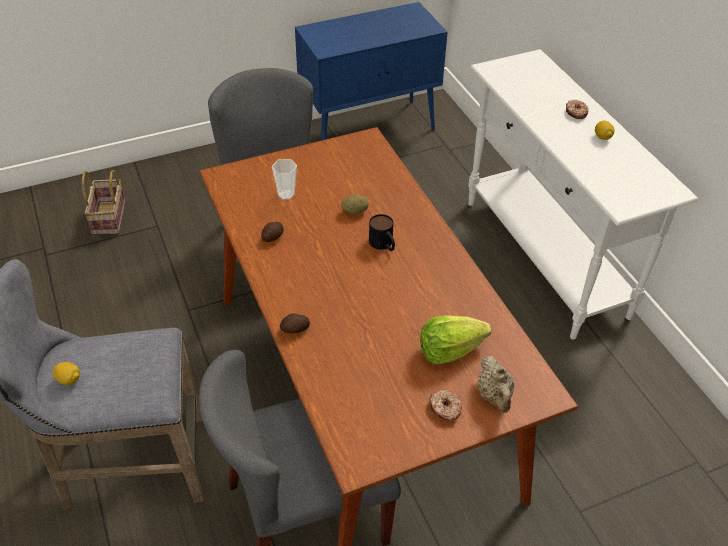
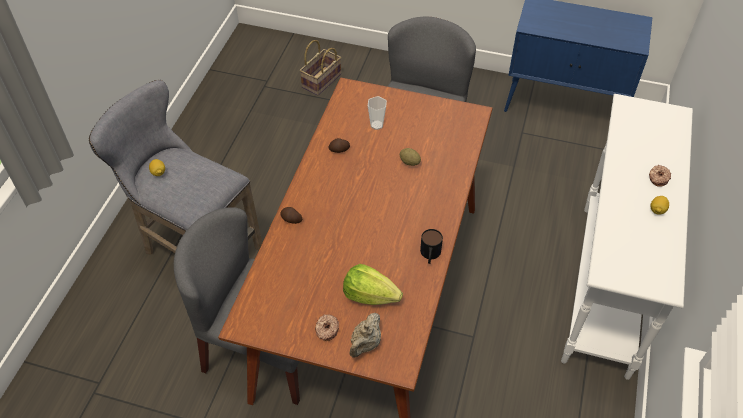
camera: 40 degrees right, 5 degrees up
(383, 245) = (404, 197): mug -> mug (430, 255)

